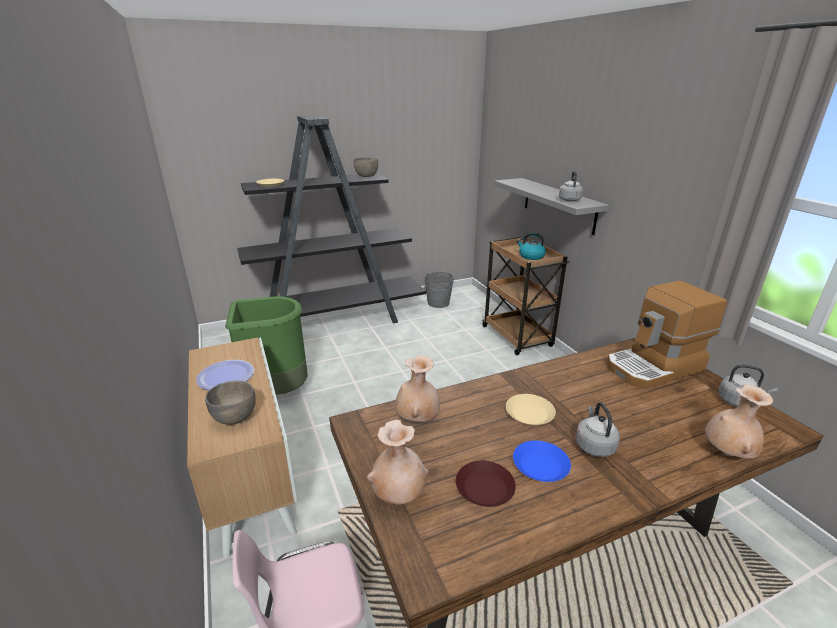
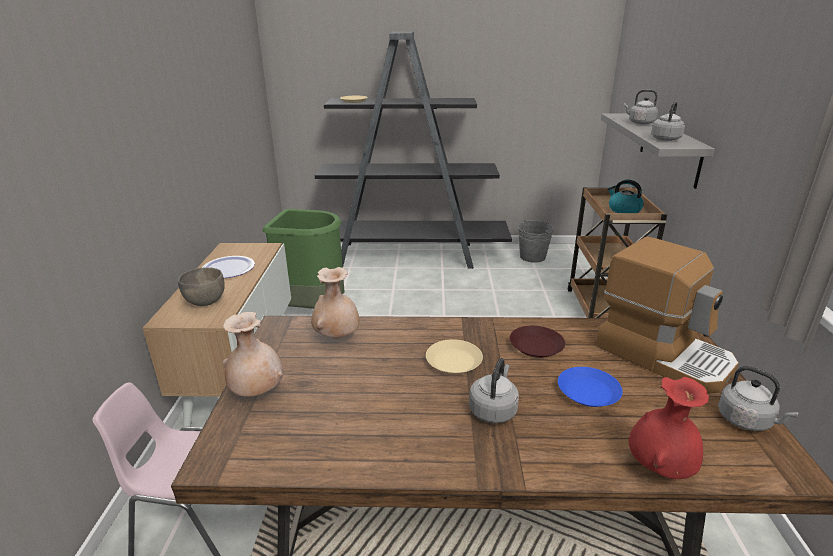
camera: 25 degrees right, 0 degrees up
(366, 176) = (457, 100): grey bowl -> none
(484, 488) = (337, 411): brown plate -> brown plate (535, 346)
(533, 187) = (640, 123): none -> grey kettle
(541, 465) = (414, 410): blue plate -> blue plate (589, 392)
(655, 367) = (663, 355): coffee machine -> coffee machine turned 135 degrees counterclockwise
(727, 453) = (659, 469): beige vase -> red vase

